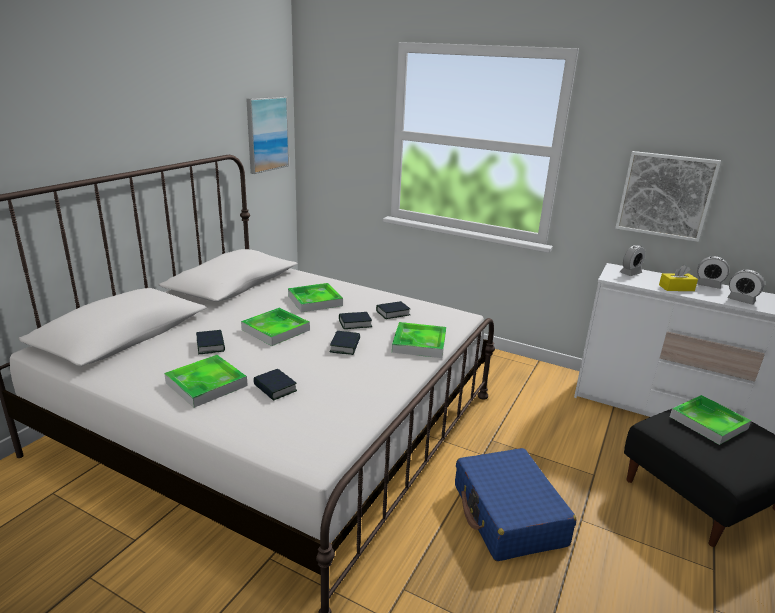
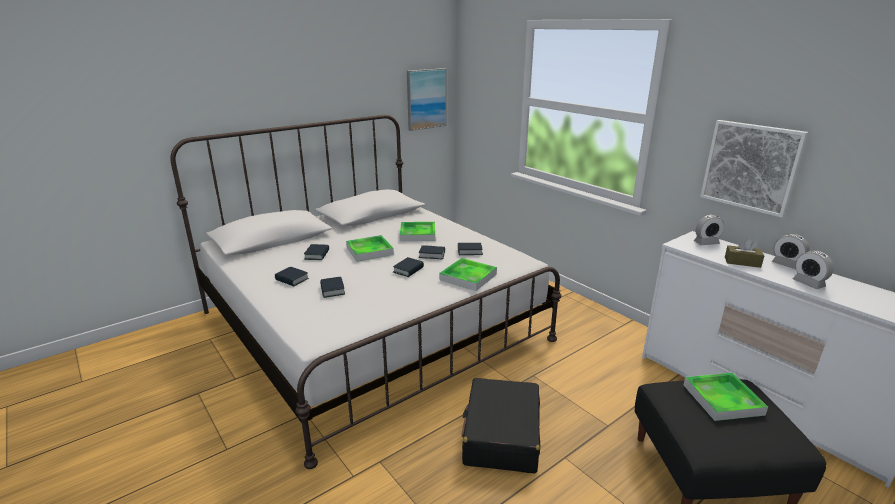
camera: 25 degrees right, 0 degrees up
(206, 384) = (292, 279): tray -> book
(508, 515) = (501, 435): blue suitcase -> black suitcase
(676, 288) = (742, 262): yellow tissue box -> brown tissue box

